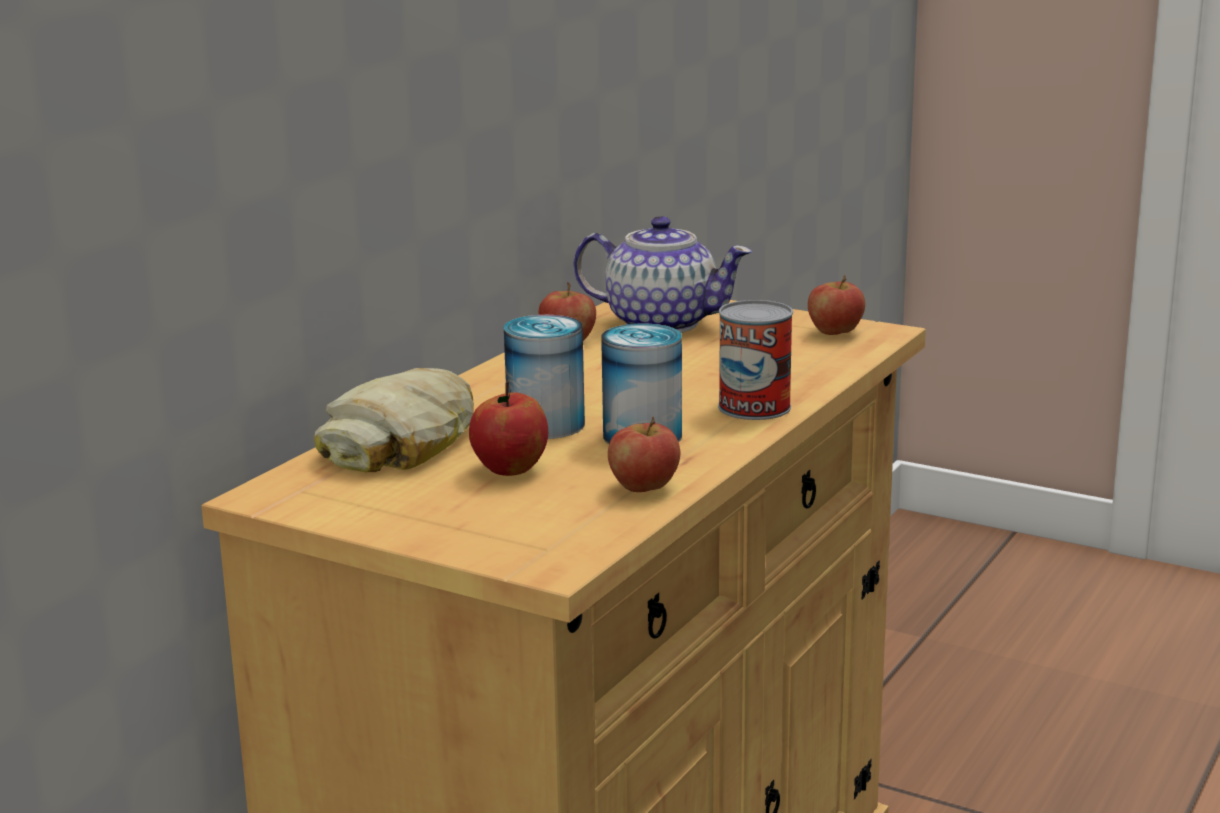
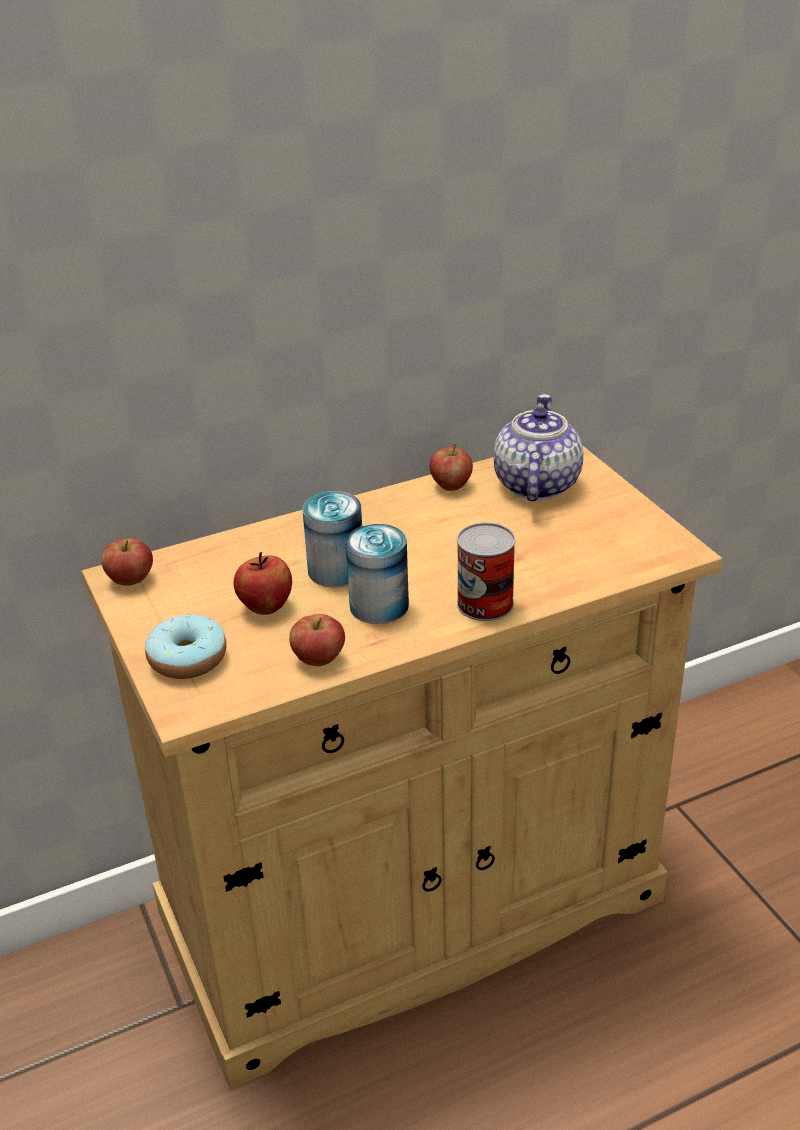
camera: 35 degrees right, 15 degrees up
(405, 442) = (240, 556): bread -> none
(484, 529) = (187, 659): none -> donut
(660, 323) = (535, 485): teapot -> teapot turned 135 degrees counterclockwise
(835, 332) = (645, 539): apple -> apple (130, 580)

